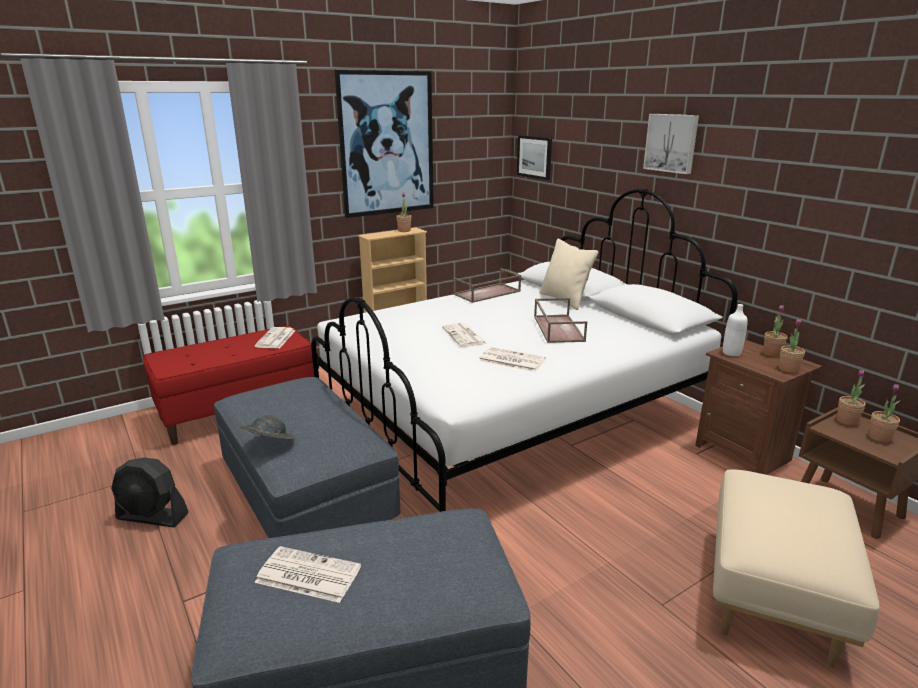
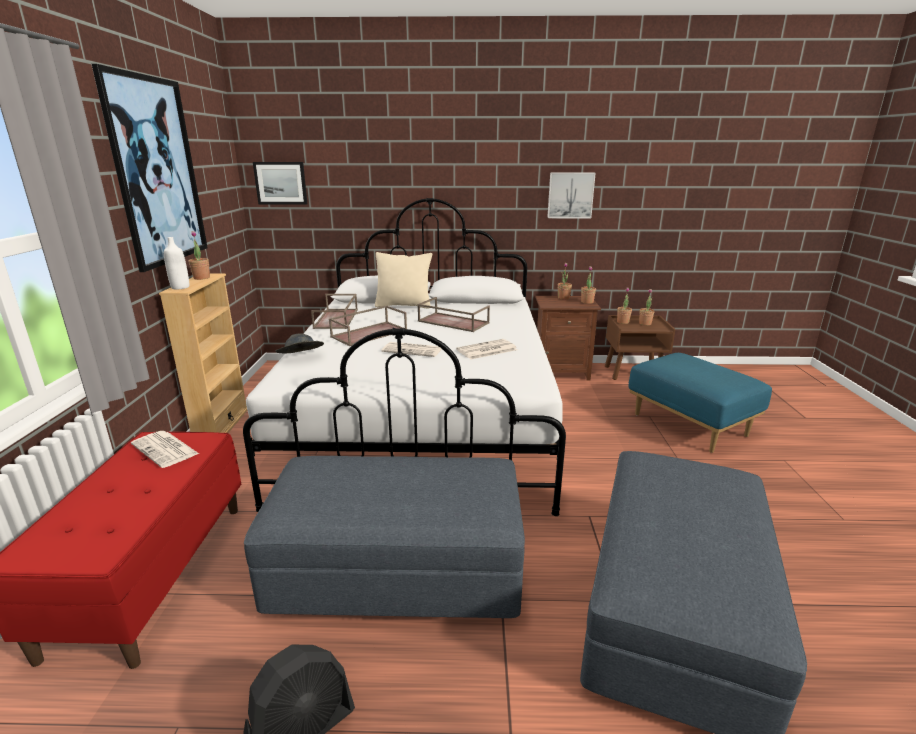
camera: 55 degrees left, 0 degrees up
(268, 444) = (430, 517): grey hat -> grey hat (300, 358)
(307, 575) = (689, 551): newspaper -> none
(475, 312) = (369, 333): none -> brown tray
(671, 143) = (447, 157): picture -> picture (570, 195)
(731, 353) = (550, 304): white bottle -> white bottle (180, 287)
(775, 597) = (690, 425): beige ottoman -> blue ottoman

